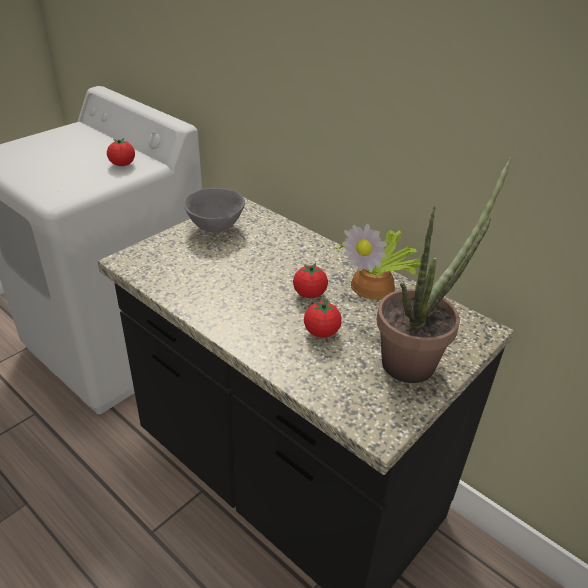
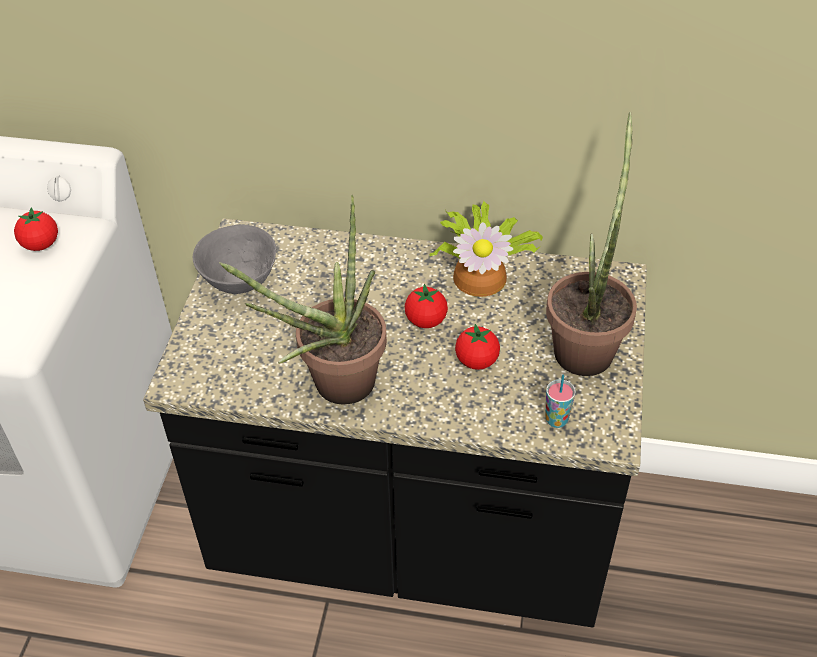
camera: 30 degrees left, 10 degrees up
(209, 304) = (332, 388): none -> potted plant
(345, 397) = (556, 420): none -> cup

